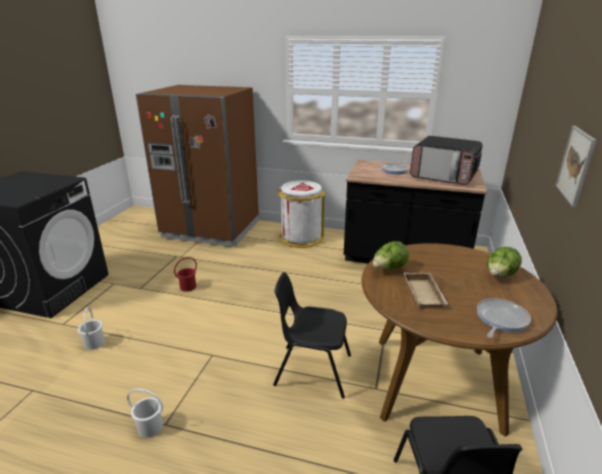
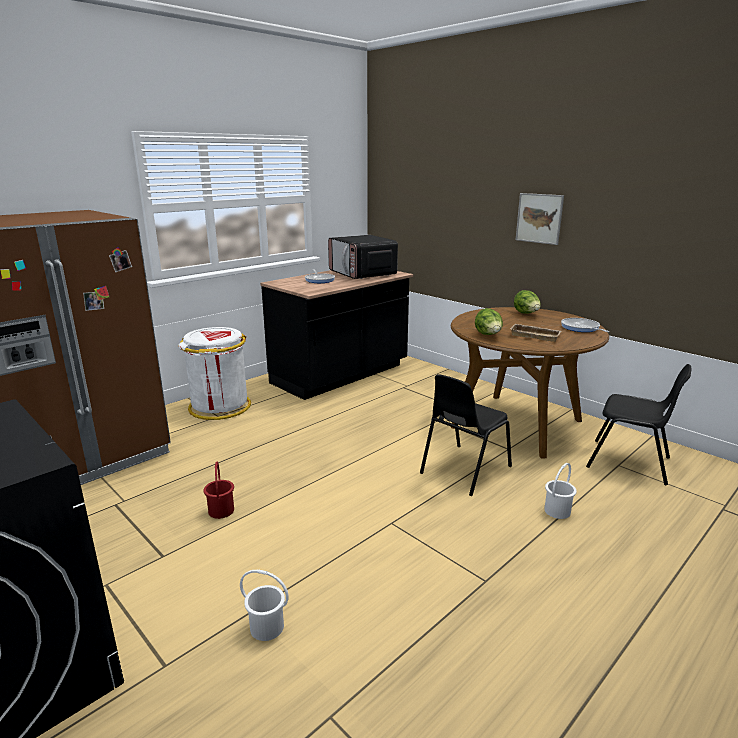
camera: 60 degrees left, 5 degrees down
(150, 427) = (484, 593): white bucket -> white bucket (557, 511)
(444, 176) = (362, 274): microwave -> microwave turned 90 degrees clockwise

